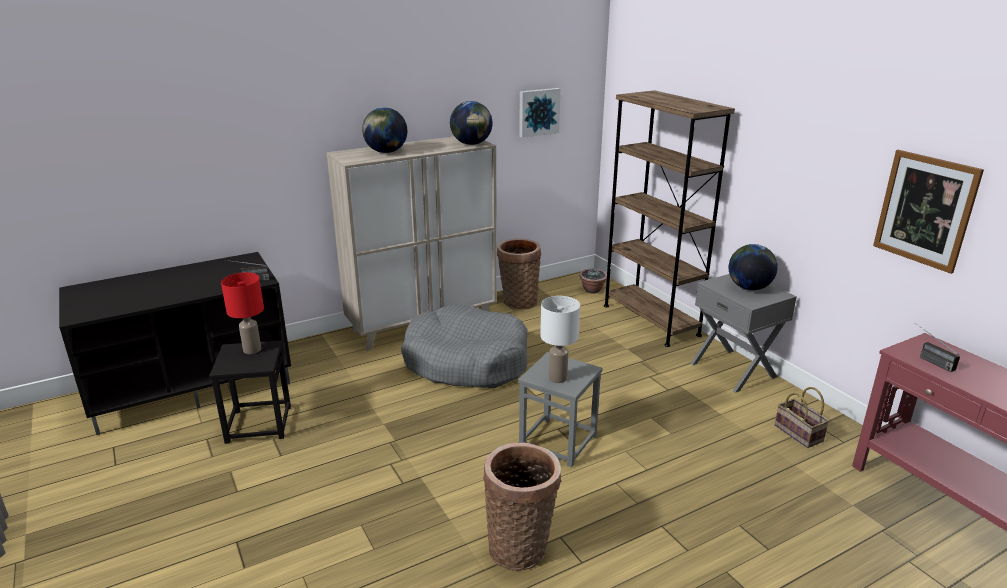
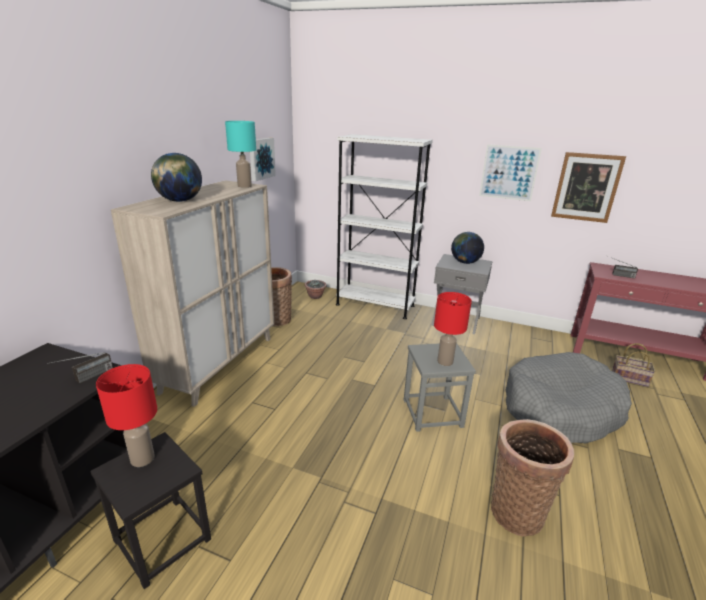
camera: 40 degrees left, 0 degrees up
(466, 361) = (294, 380): grey dog bed -> grey dog bed (560, 409)
(471, 144) = (245, 186): globe -> turquoise table lamp
(558, 378) = (444, 361): white table lamp -> red table lamp
(650, 320) = (375, 305): brown bookcase -> white bookcase
(800, 433) = (531, 345): basket -> basket (630, 378)
(824, 169) = (509, 172): none -> picture

